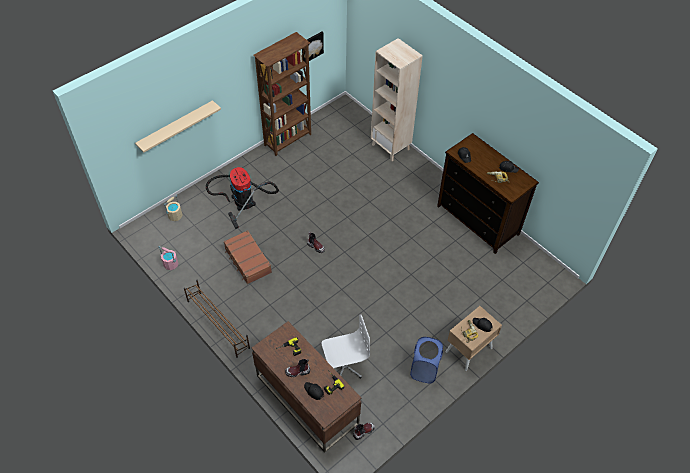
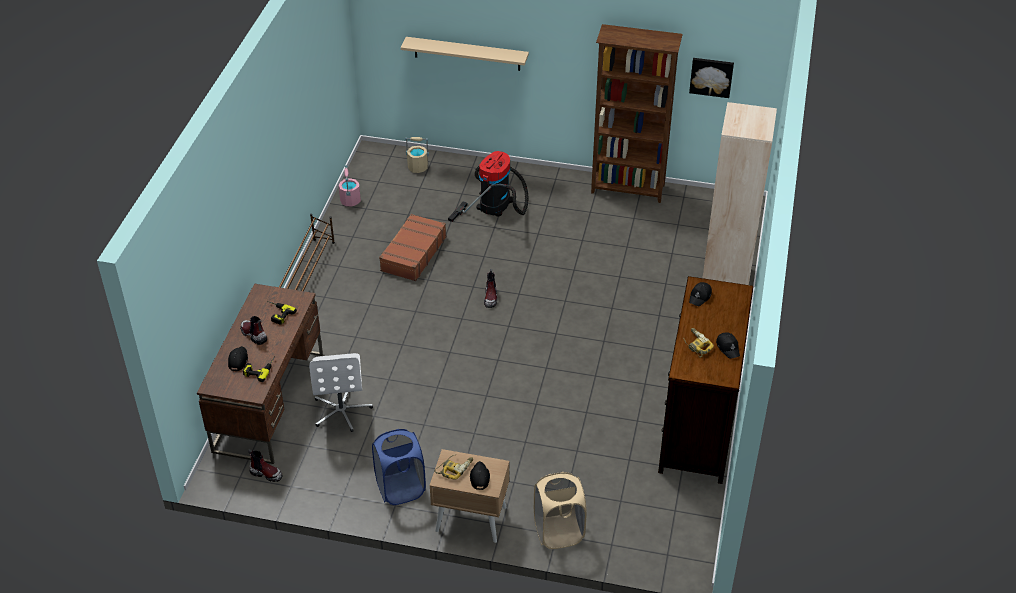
camera: 55 degrees right, 10 degrees down
(344, 366) = (342, 410): white office chair -> white office chair turned 45 degrees clockwise
(504, 317) = (558, 532): none -> beige laundry basket

